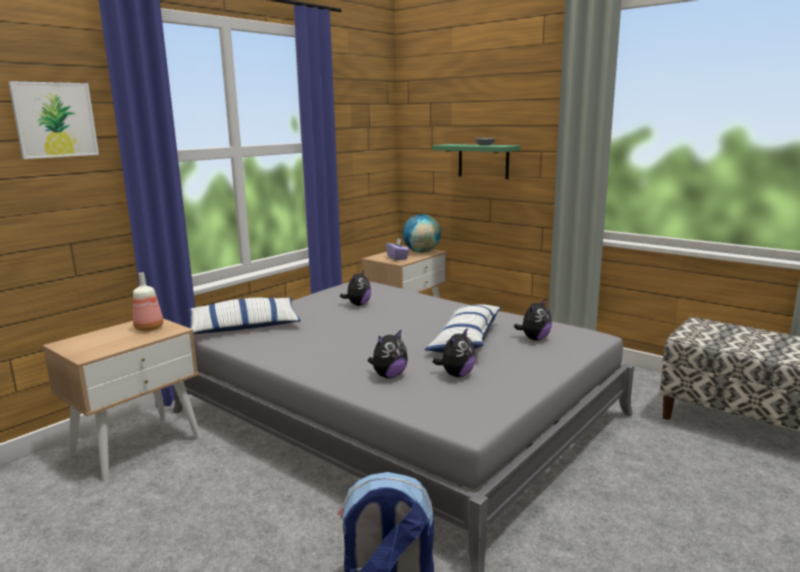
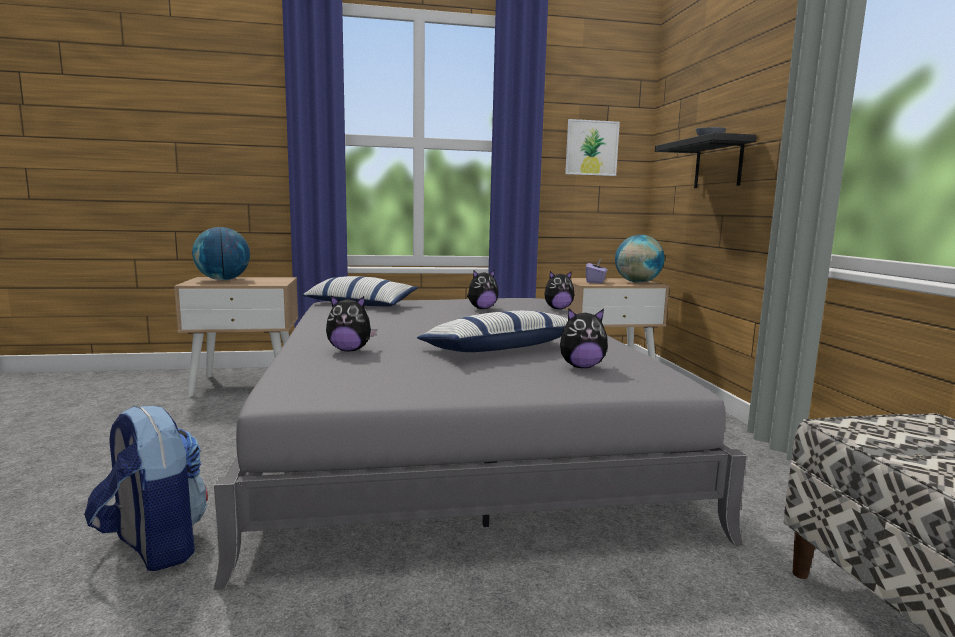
camera: 40 degrees right, 5 degrees down
(55, 120) = (245, 99): picture -> picture (591, 148)
(97, 340) = (223, 280): none -> globe
(150, 328) = (268, 281): bottle -> none
(456, 375) = (404, 366): plush toy -> plush toy (557, 309)
(483, 161) = (718, 164): green shelf -> black shelf

